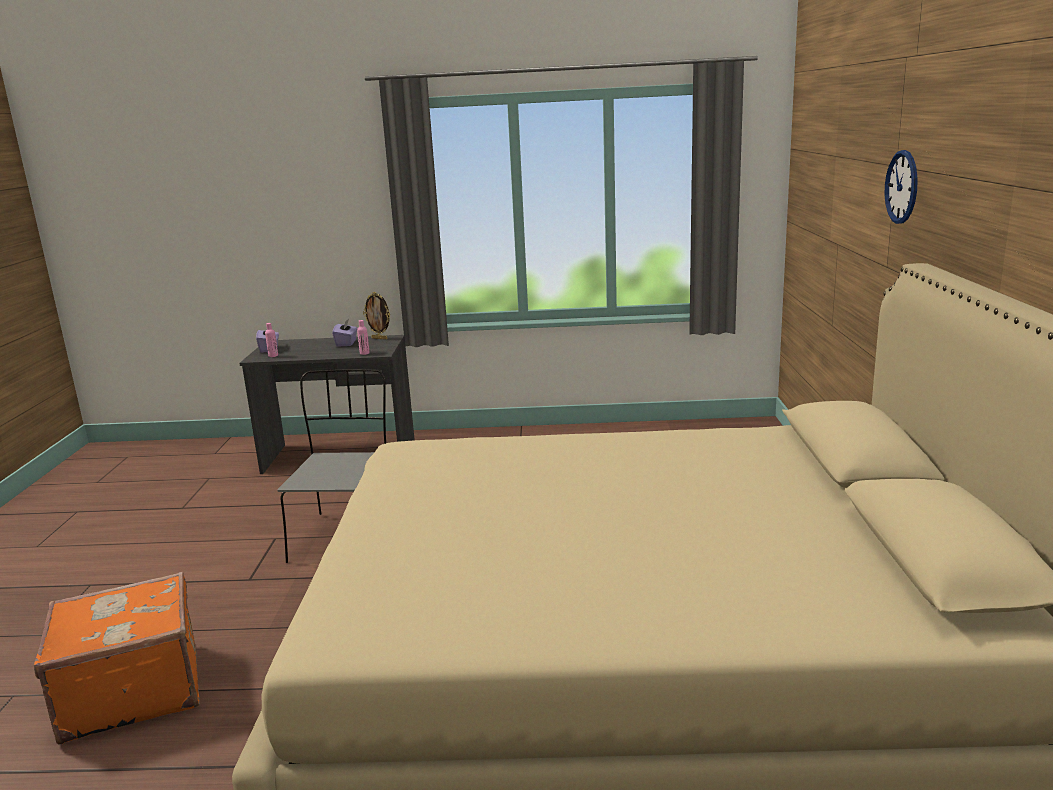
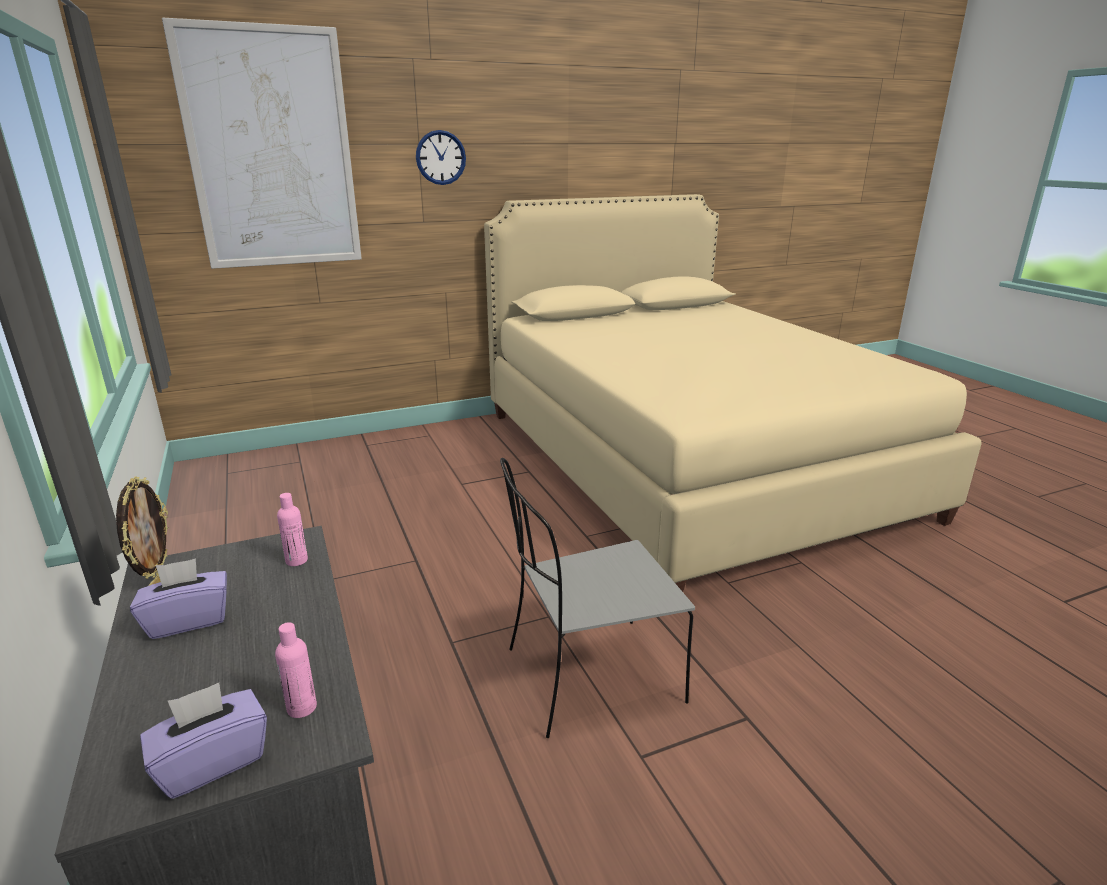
camera: 115 degrees left, 5 degrees up
(132, 691) = (968, 688): orange suitcase -> none
(830, 162) = (271, 150): none -> picture

